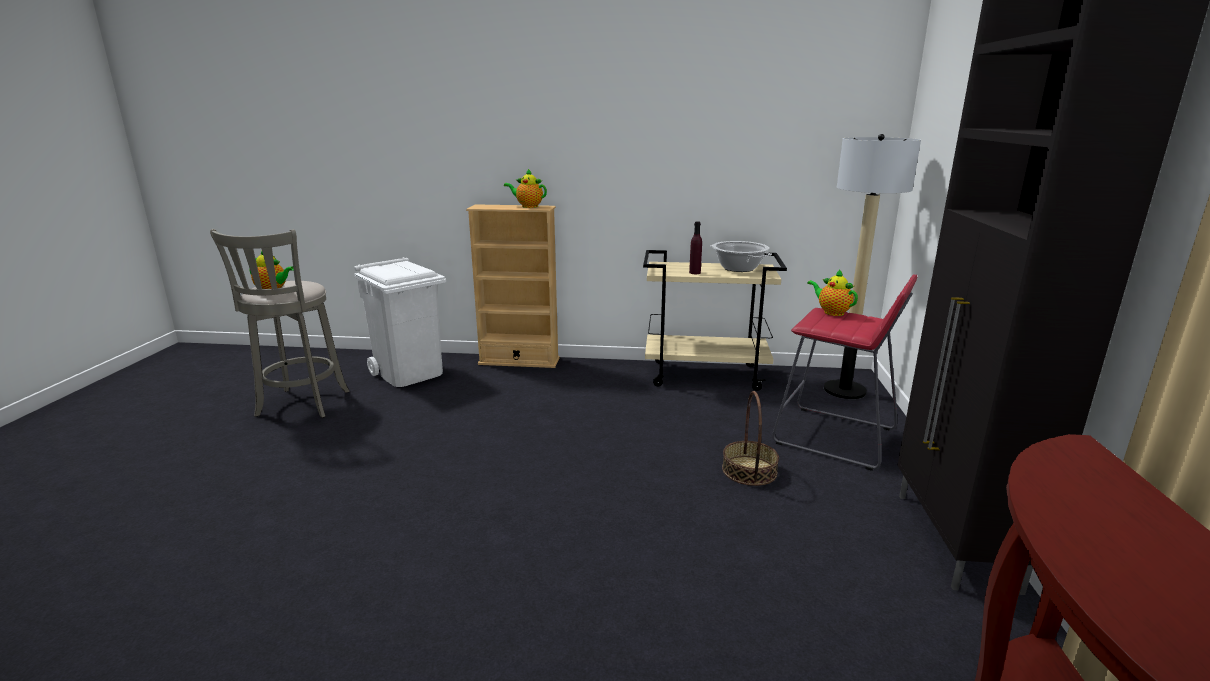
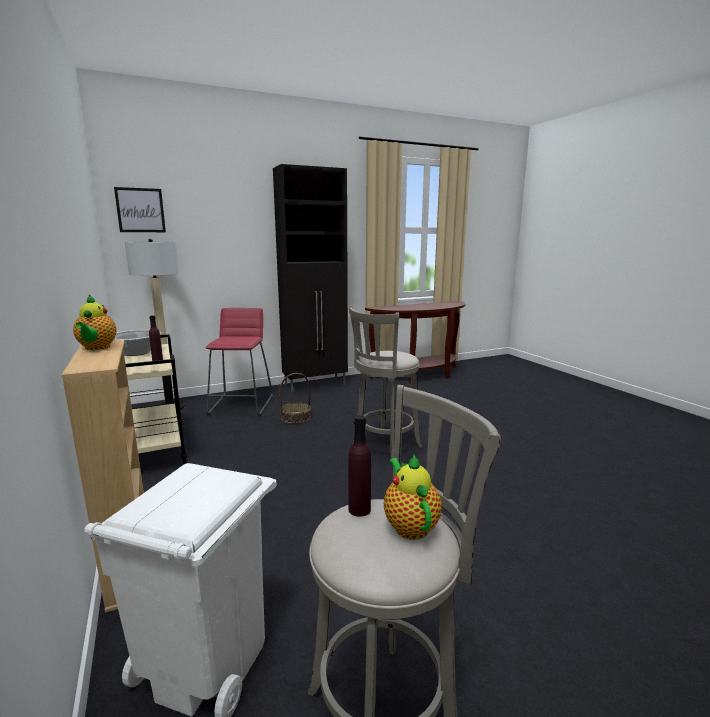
camera: 120 degrees left, 5 degrees down
(306, 286) = (359, 509): none -> purple bottle
(565, 514) = (384, 448): none -> grey stool
(831, 312) = (220, 341): teapot -> none
(936, 86) = (140, 210): none -> picture

